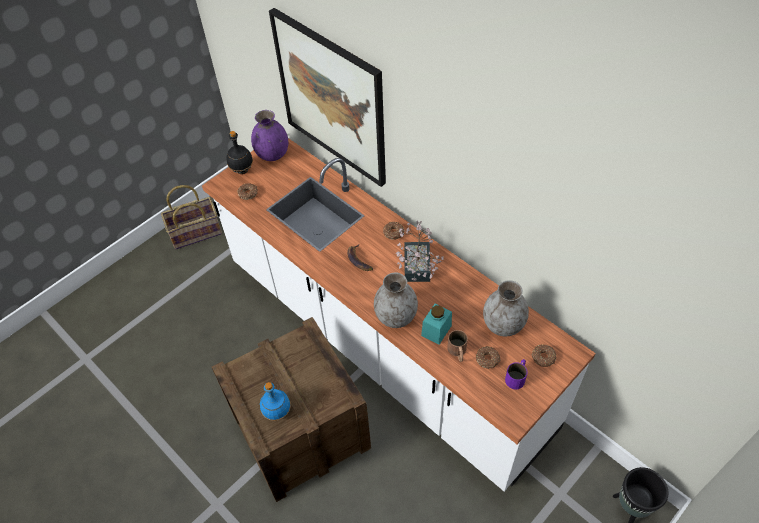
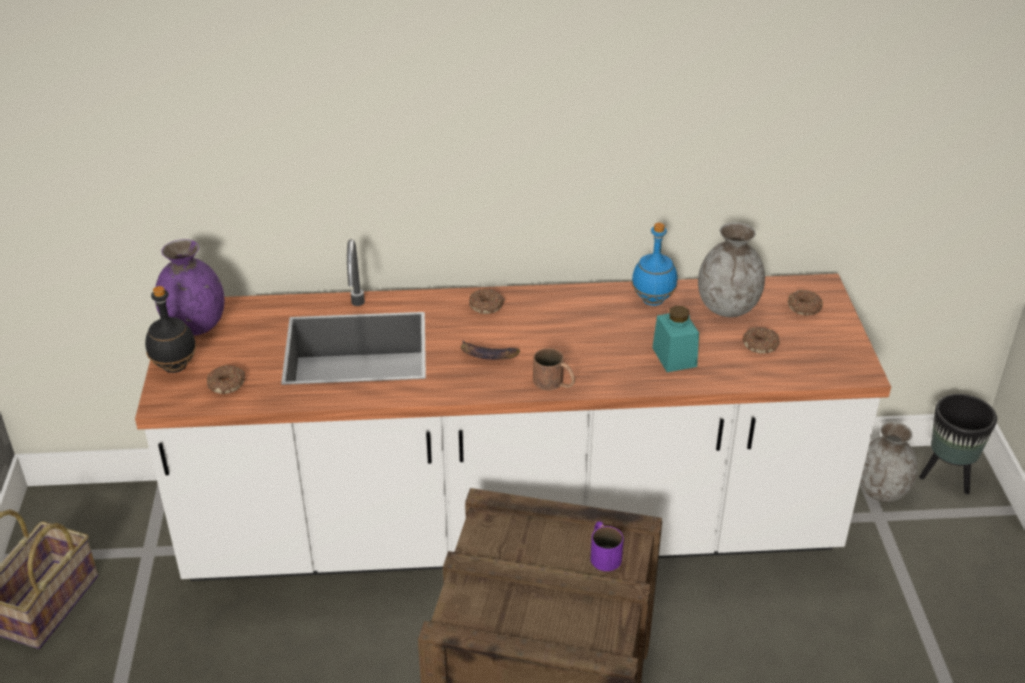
camera: 50 degrees left, 15 degrees down
(277, 413) = (578, 614): blue bottle -> blue bottle (653, 300)
(332, 98) = (299, 151): picture -> none
(395, 316) = (613, 375): grey vase -> grey vase (880, 491)
(416, 270) = (567, 321): potted plant -> none
(458, 352) = (724, 359): brown mug -> brown mug (554, 383)
(517, 376) = (807, 338): purple mug -> purple mug (603, 553)

